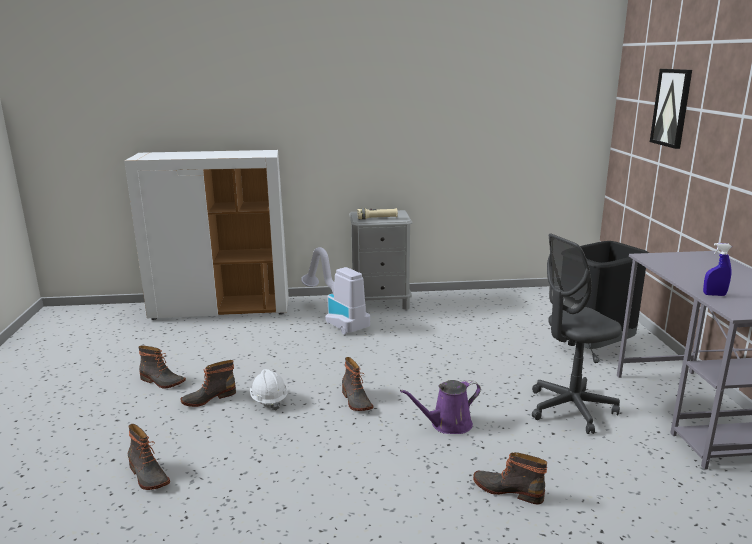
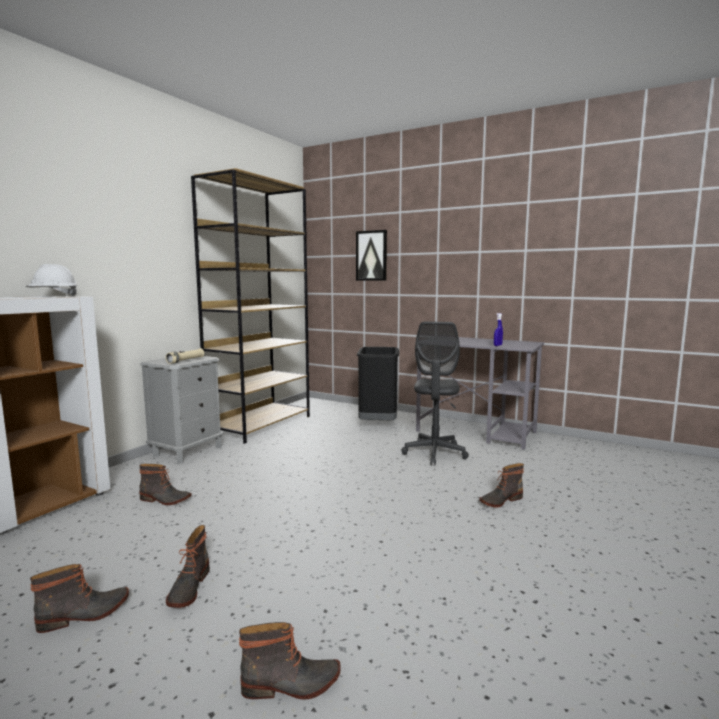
camera: 55 degrees left, 10 degrees down
(268, 400) = (255, 552): white hard hat -> white hard hat (53, 296)
(336, 320) = (175, 475): vacuum cleaner -> none
(355, 401) = (323, 512): boot -> boot (164, 500)
(447, 424) = (405, 491): purple watering can -> none
(479, 300) = (260, 424): none -> brown bookcase

